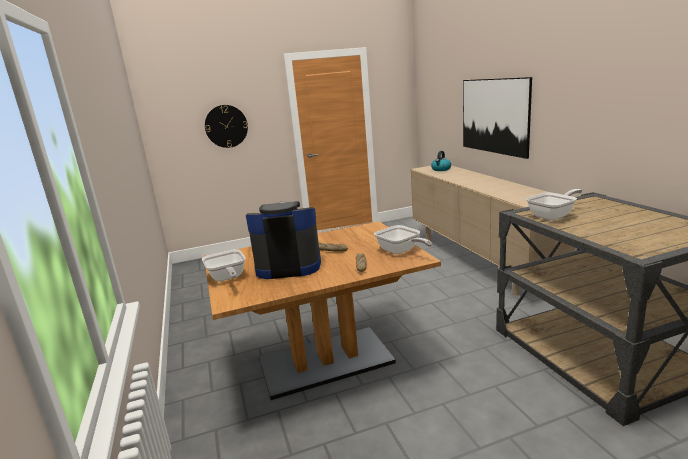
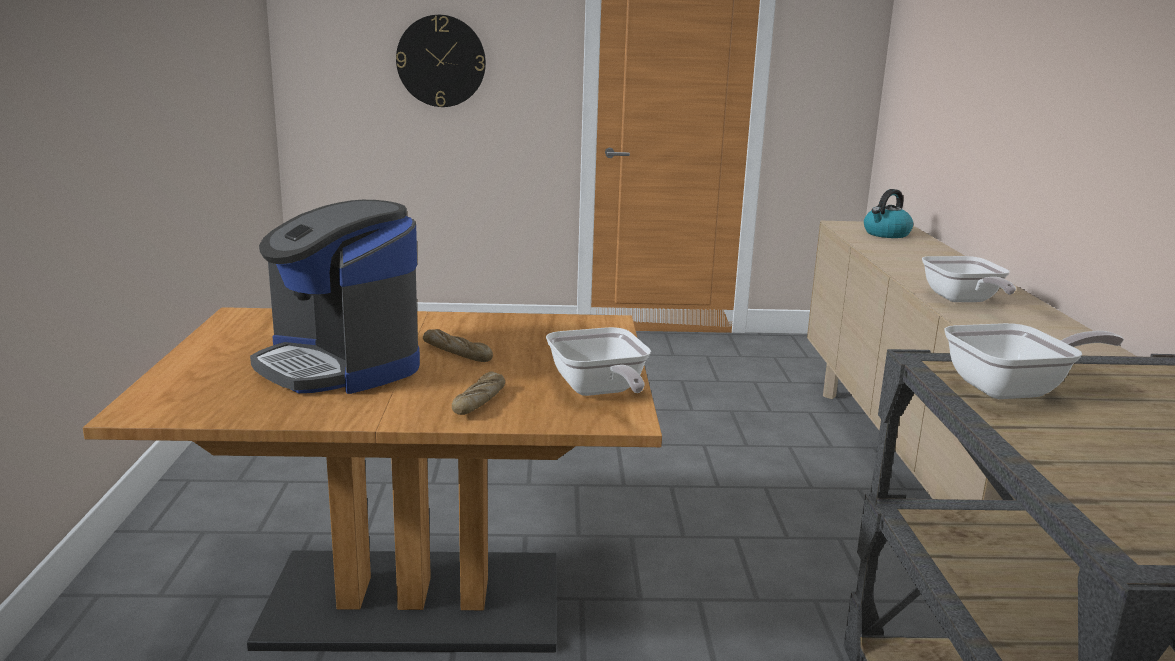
camera: 15 degrees right, 0 degrees up
(227, 278) = (201, 362): frying pan -> frying pan (963, 300)
(288, 266) = (340, 365): coffee machine -> coffee machine turned 150 degrees counterclockwise
(494, 116) = (1021, 120): picture -> none

